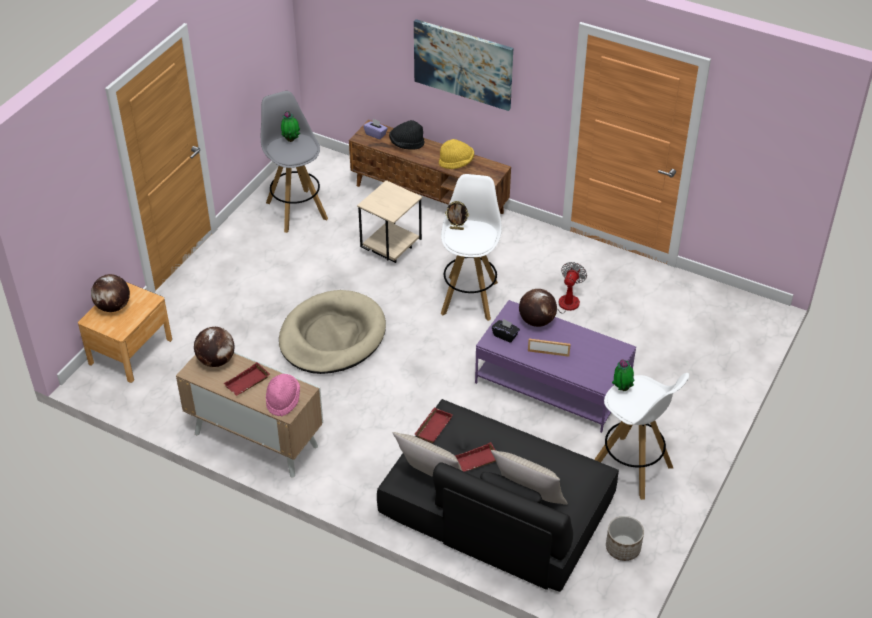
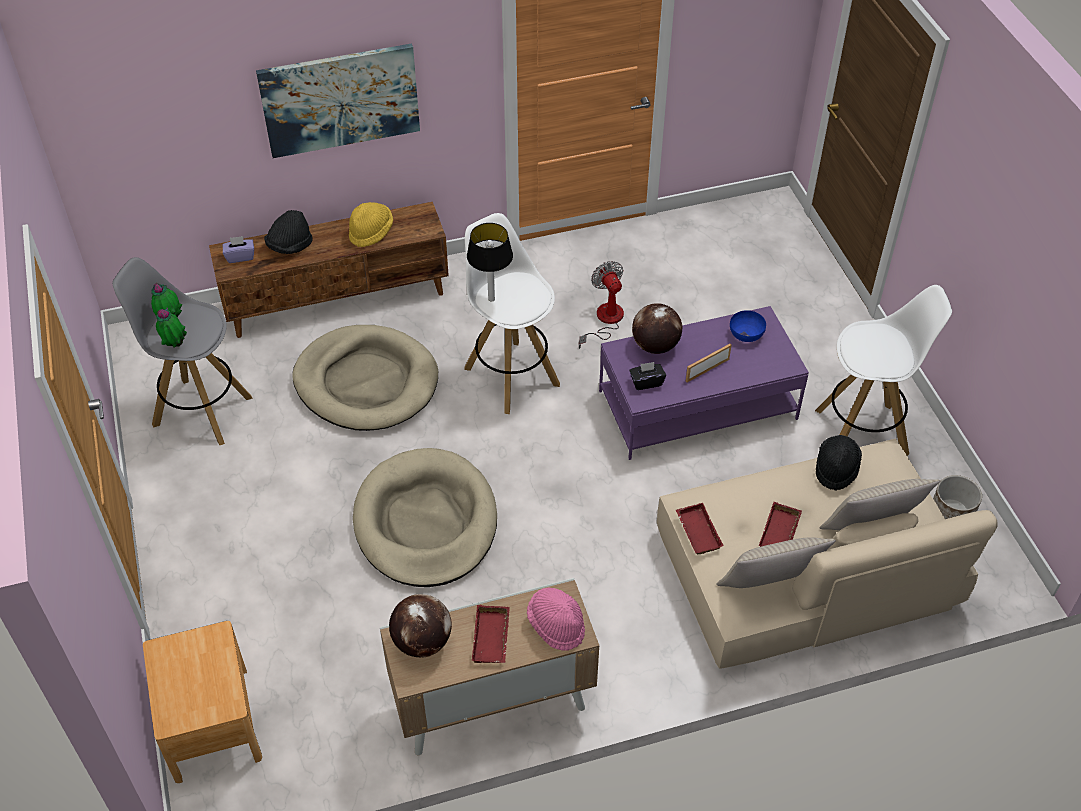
camera: 45 degrees left, 5 degrees up
(113, 307) = (179, 682): globe -> none
(390, 250) = (366, 382): beige side table -> beige dog bed
(456, 228) = (491, 298): picture frame -> table lamp
(496, 507) = (806, 569): black sofa -> beige sofa
(554, 456) = (836, 469): none -> black hat
(598, 351) = (746, 334): none -> blue bowl
(622, 388) = (854, 349): potted plant -> potted plant (174, 345)

